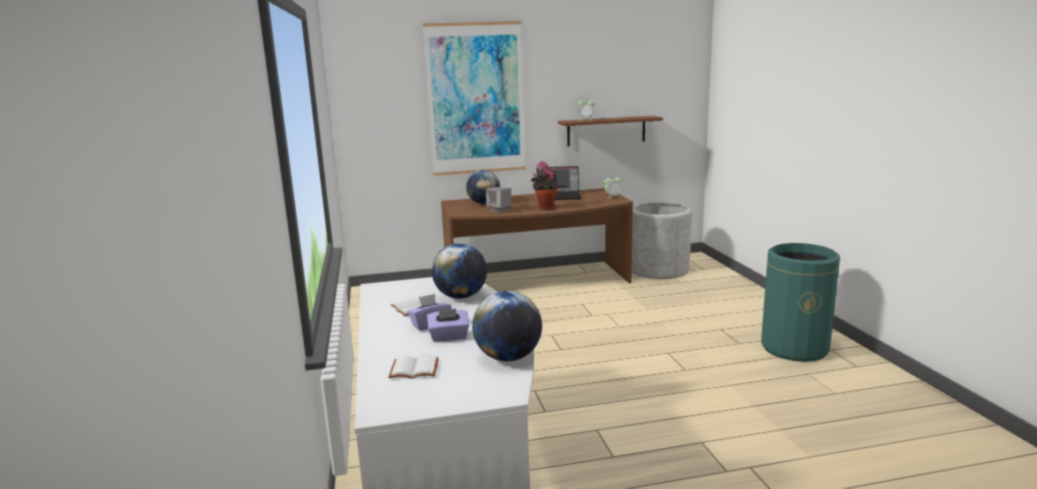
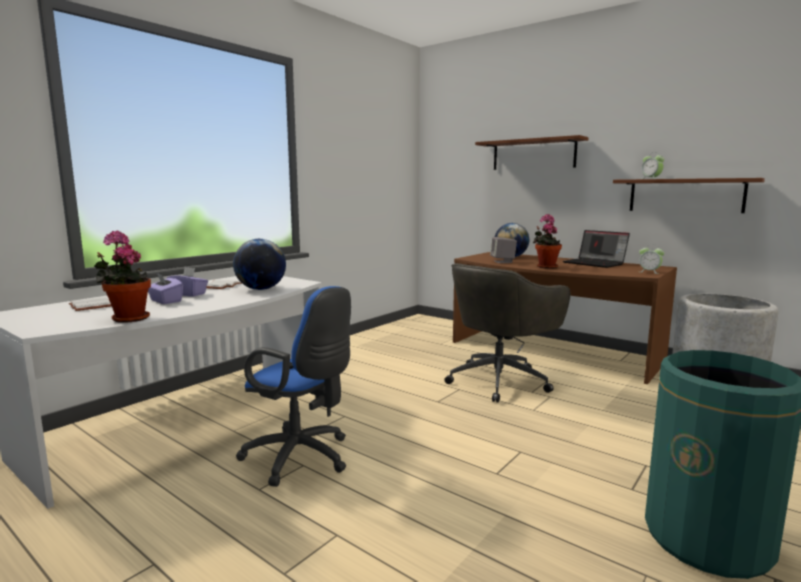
camera: 50 degrees right, 5 degrees down
(476, 99) = (533, 154): picture -> brown shelf
(508, 357) = (127, 318): globe -> potted plant
(559, 317) = (500, 380): none -> grey office chair
(585, 427) = (302, 458): none -> blue office chair

